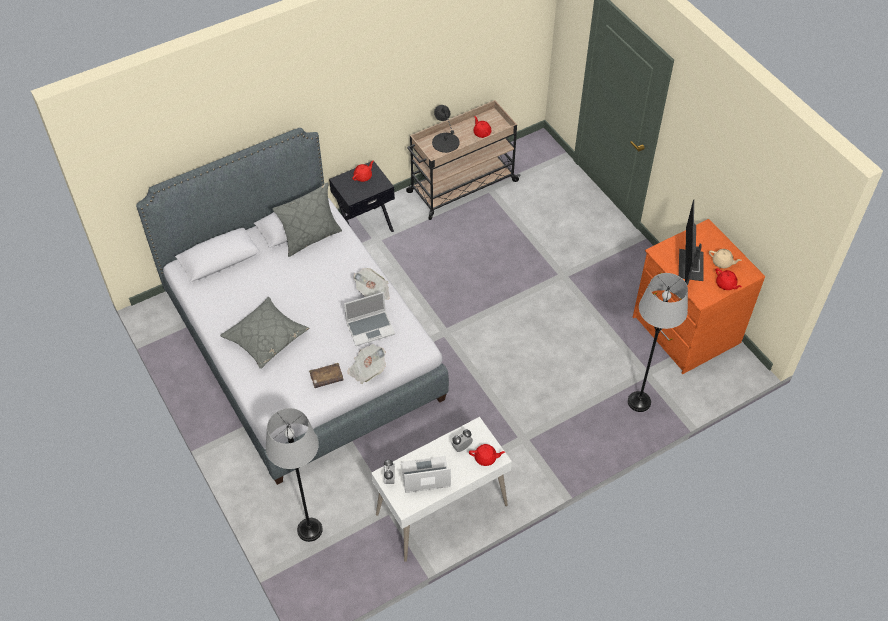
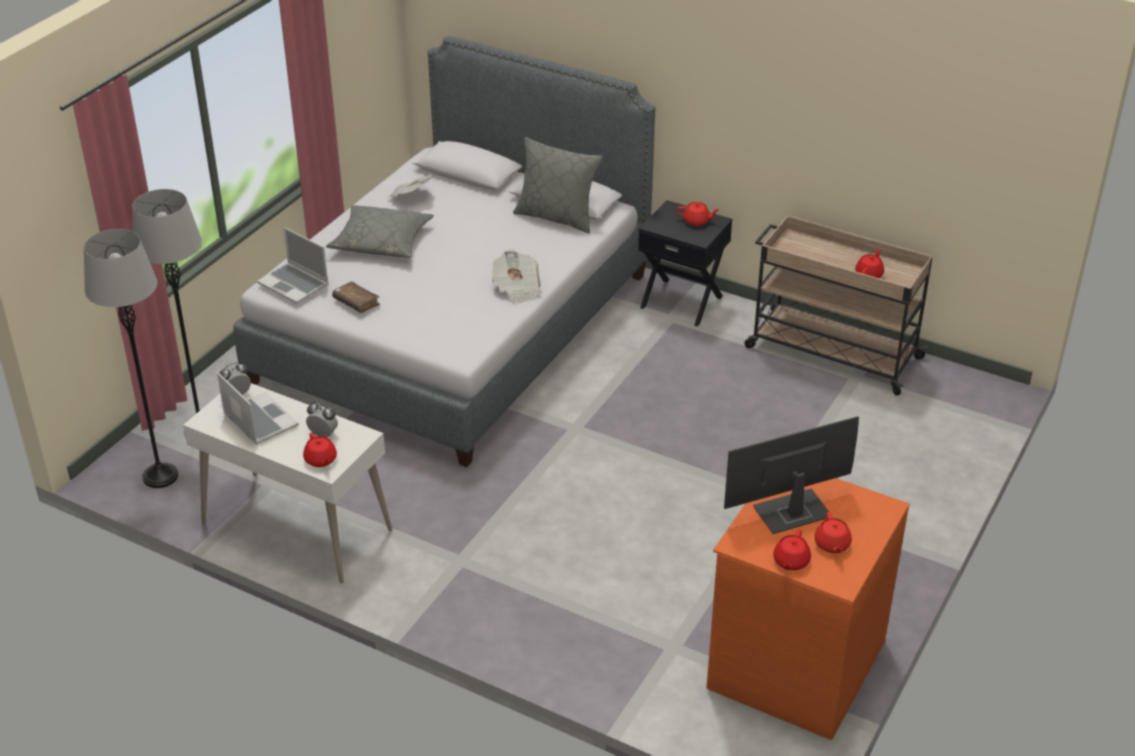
camera: 60 degrees right, 15 degrees down
(367, 370) = (392, 327): newspaper -> newspaper (411, 196)
(371, 328) = (458, 307): laptop -> laptop (294, 284)
(445, 142) = (818, 252): black table lamp -> none
(639, 402) = (614, 657): grey floor lamp -> grey floor lamp (160, 476)
(722, 262) = (832, 544): beige teapot -> red teapot

